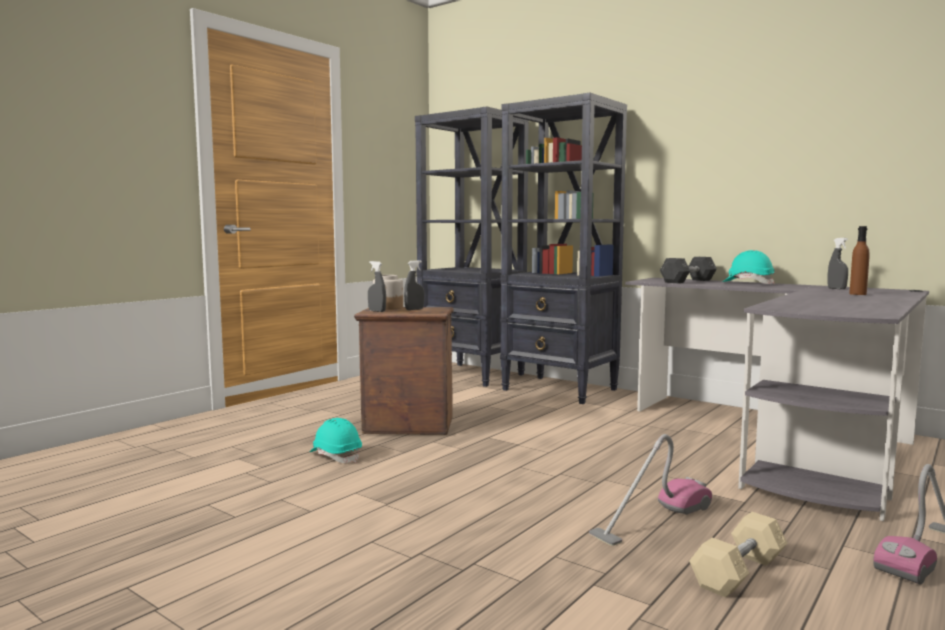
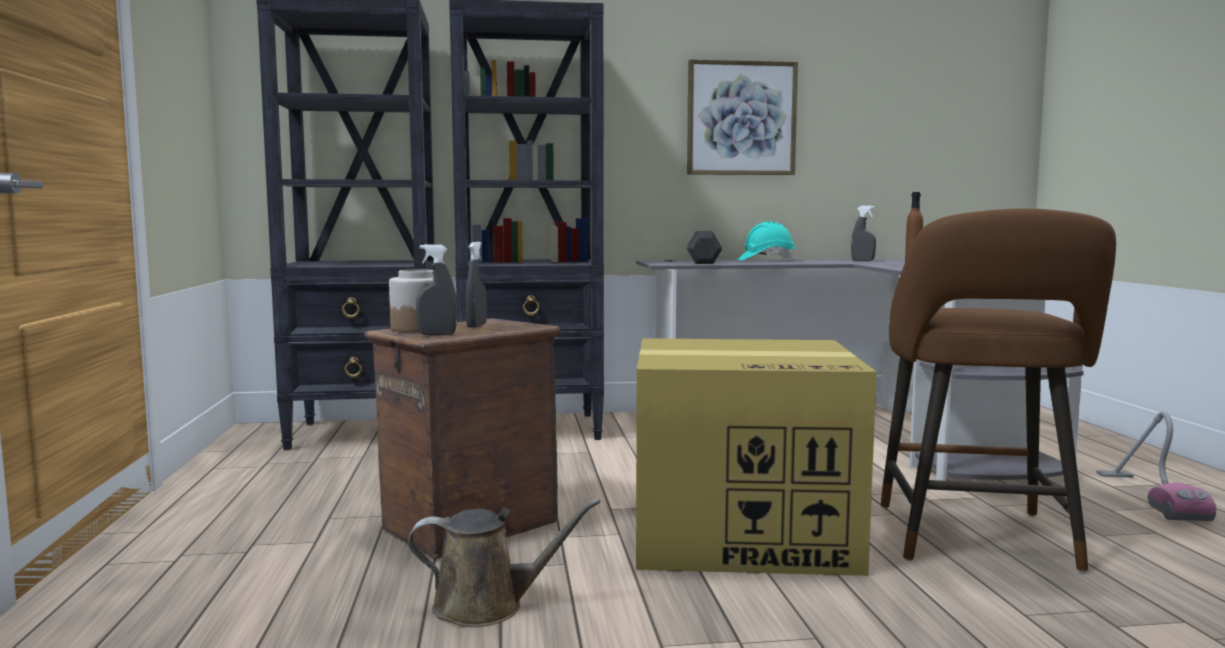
camera: 45 degrees left, 0 degrees up
(336, 456) = (487, 606): turquoise hard hat -> brown watering can
(521, 468) = (745, 534): none -> cardboard box
(652, 520) = (977, 541): vacuum cleaner -> brown stool
(738, 572) = (1137, 562): beige dumbbell -> none
(747, 162) = (741, 118): none -> picture

